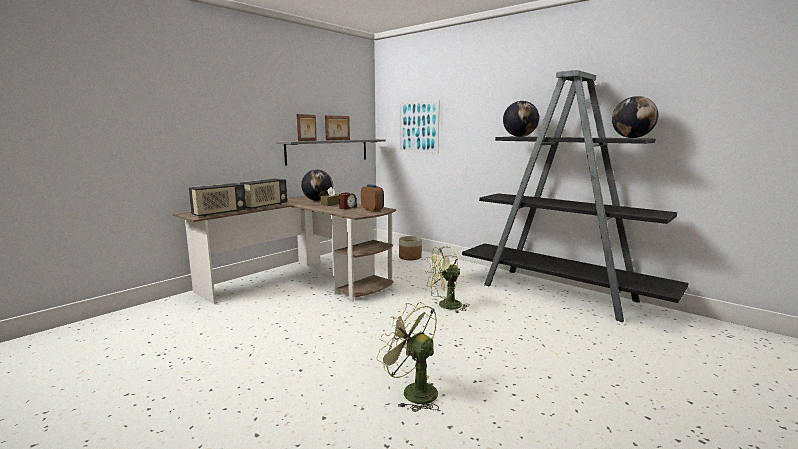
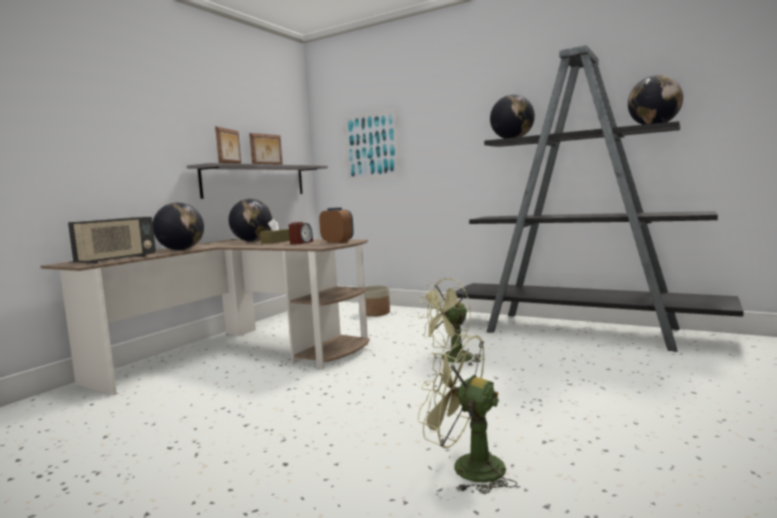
camera: 10 degrees left, 5 degrees down
(265, 206) = (181, 250): radio -> globe

